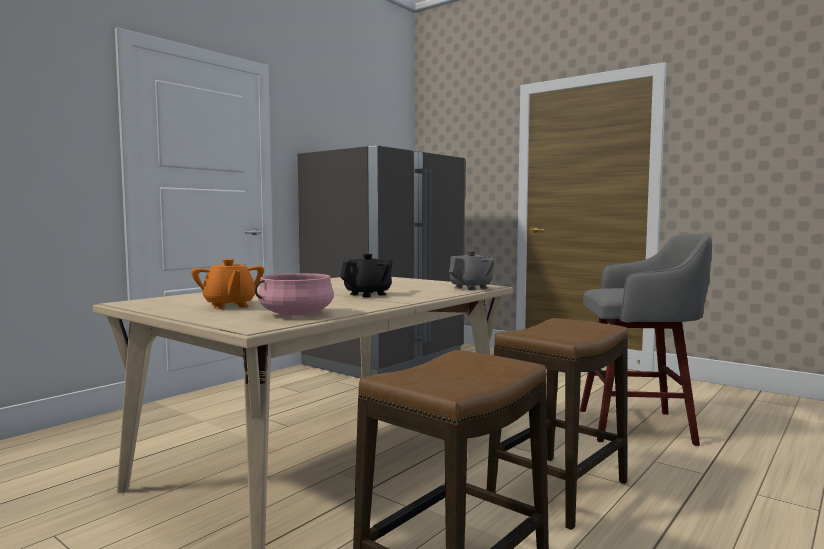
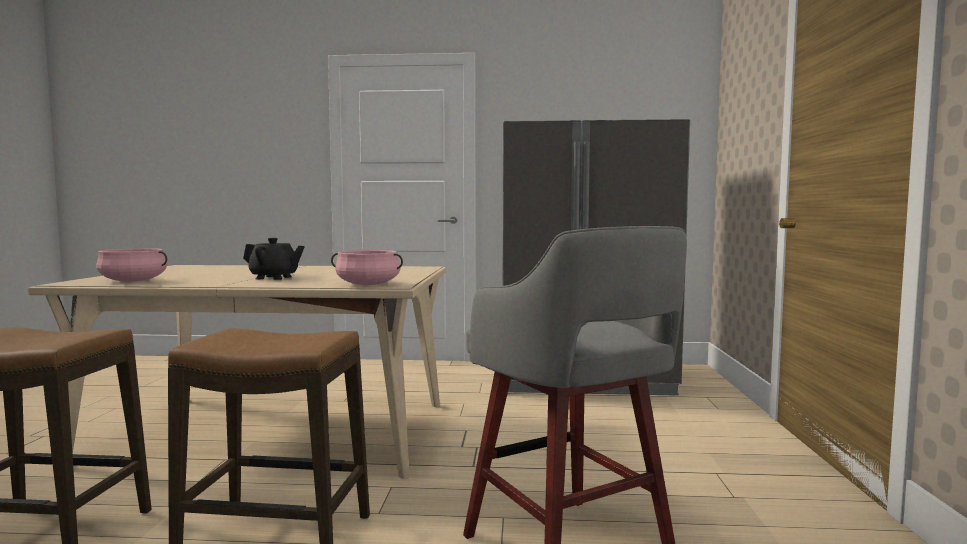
camera: 55 degrees right, 0 degrees up
(229, 305) = (175, 273): orange teapot -> none
(471, 288) = (368, 284): grey teapot -> pink cooking pot

